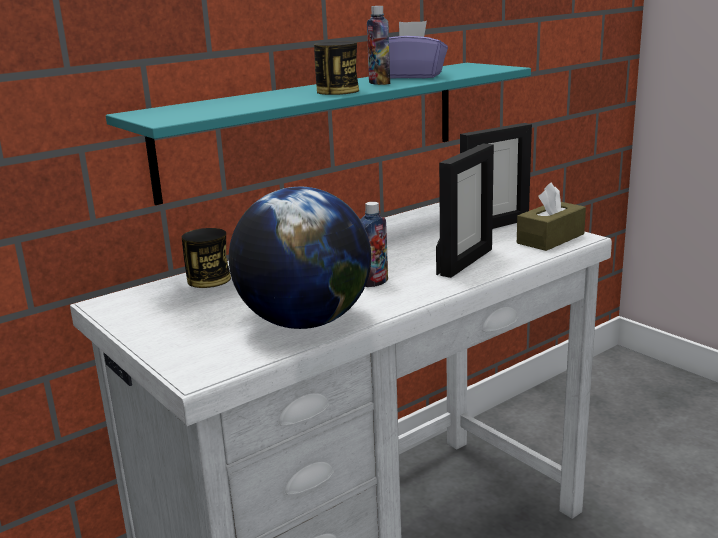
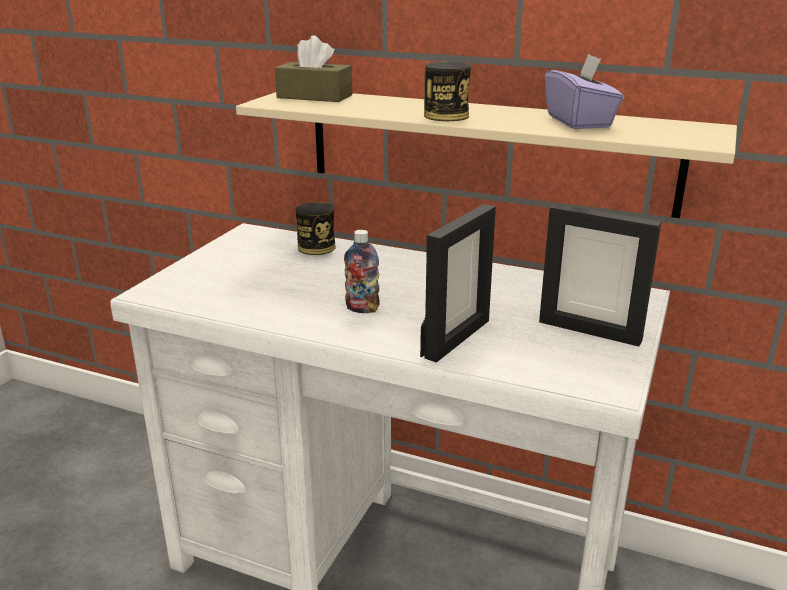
camera: 60 degrees right, 5 degrees up
(305, 322) = (254, 303): globe -> none
(316, 127) = (486, 149): turquoise shelf -> beige shelf
(379, 83) = (514, 119): bottle -> none
(465, 261) = (456, 338): picture frame -> picture frame turned 60 degrees counterclockwise
(550, 238) = (584, 372): brown tissue box -> brown tissue box (314, 96)

